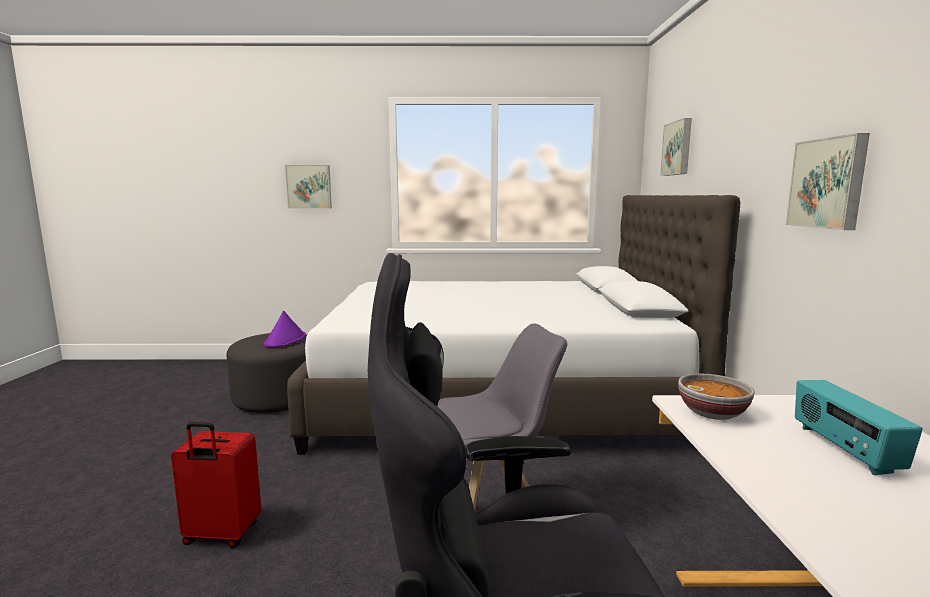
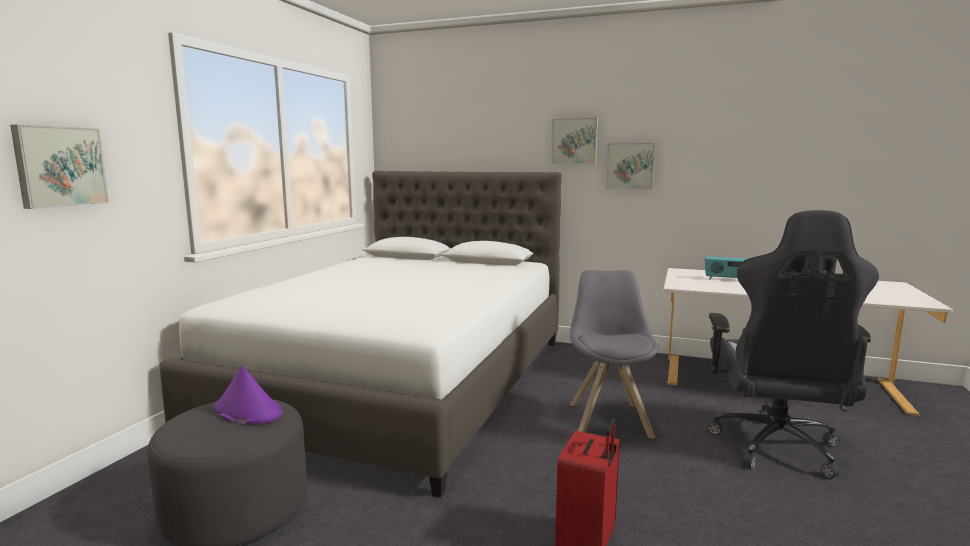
camera: 70 degrees left, 0 degrees up
(678, 148) = (448, 133): picture -> picture (574, 141)
(713, 413) = (690, 284): bowl -> none

